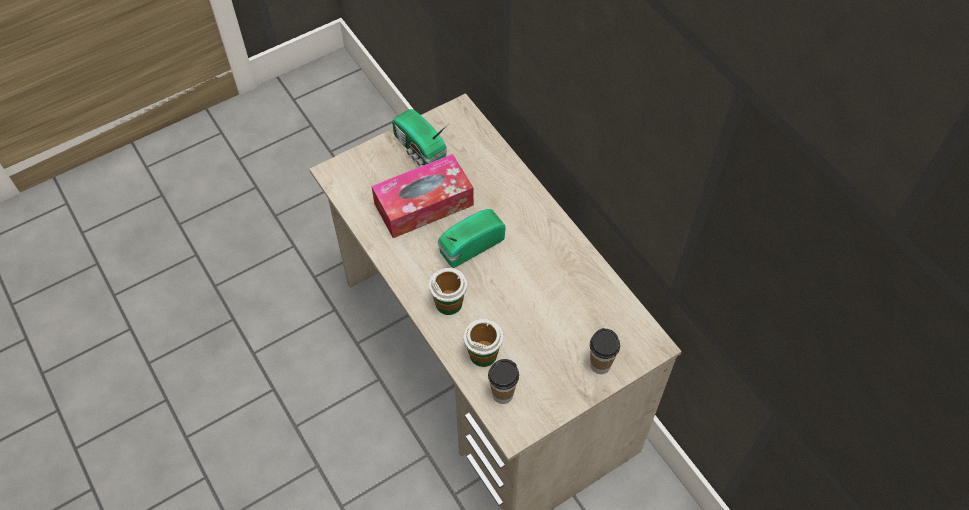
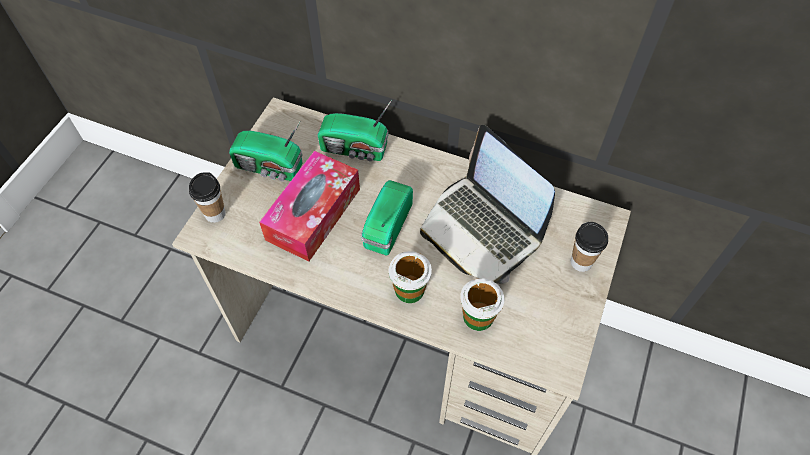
camera: 35 degrees left, 0 degrees up
(495, 171) = (355, 149): none -> radio
(502, 394) = (525, 342): cup -> cup (215, 214)
(543, 291) = (482, 229): none -> laptop

